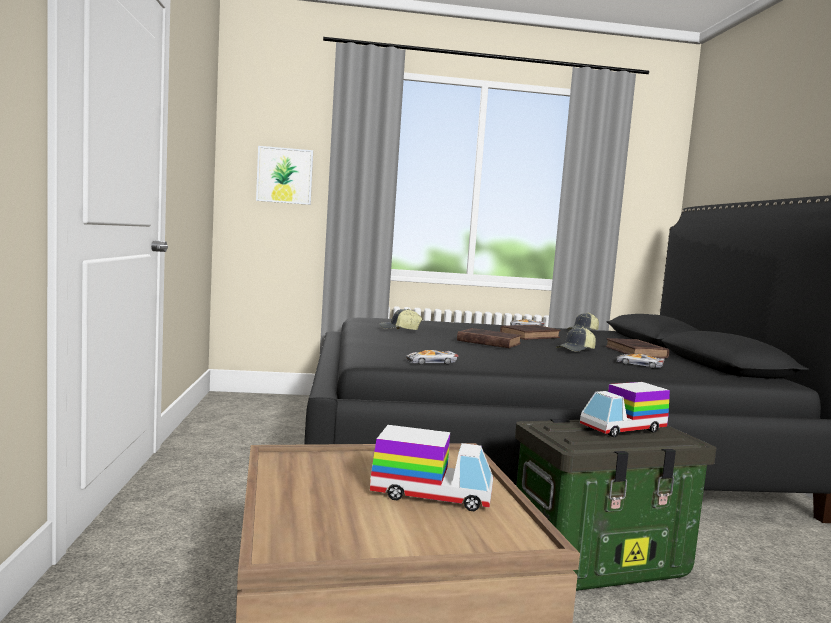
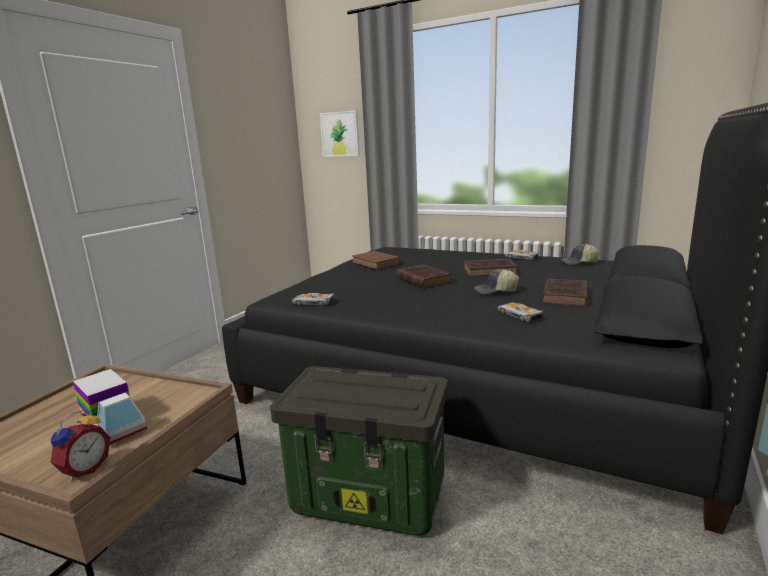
camera: 35 degrees right, 10 degrees up
(399, 329) = (377, 263): cap -> brown book
(511, 532) = (84, 469): none -> alarm clock
(623, 428) = (375, 388): toy truck -> none

